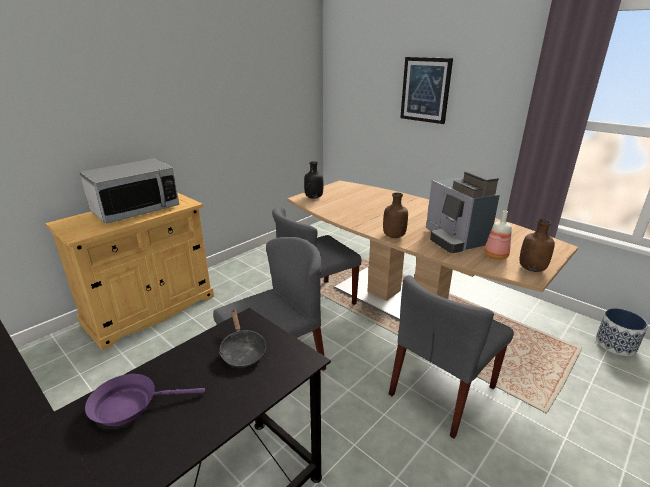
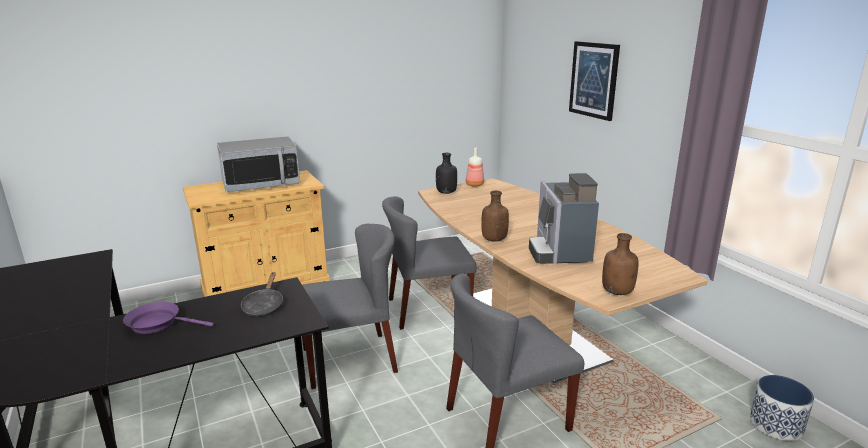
camera: 20 degrees right, 5 degrees down
(495, 256) = (588, 274): bottle -> bottle (474, 185)

